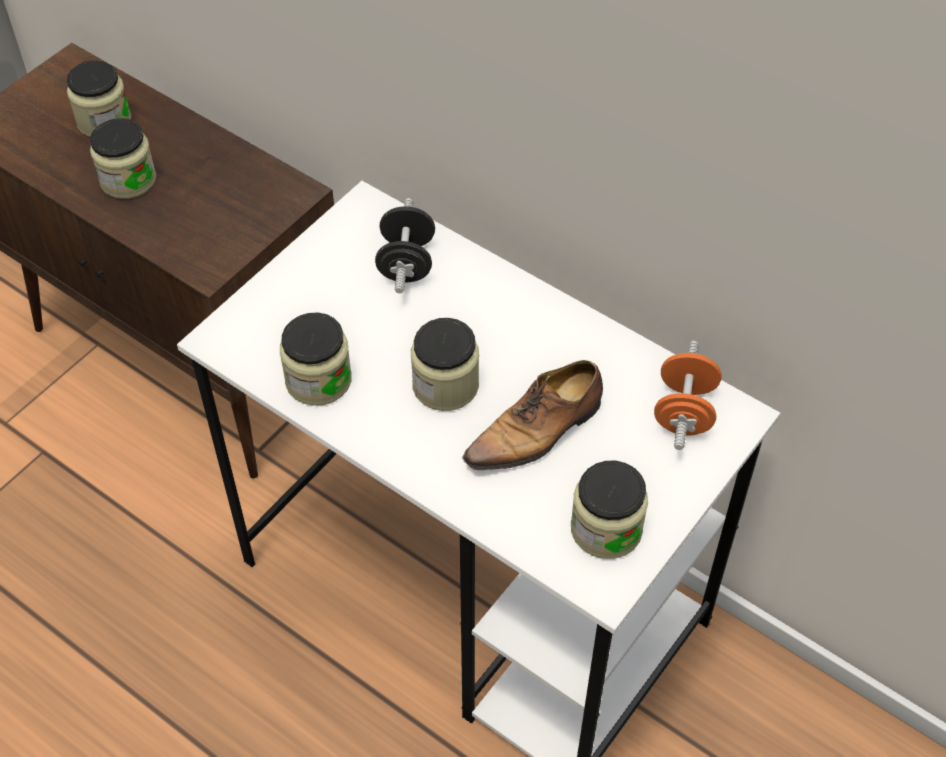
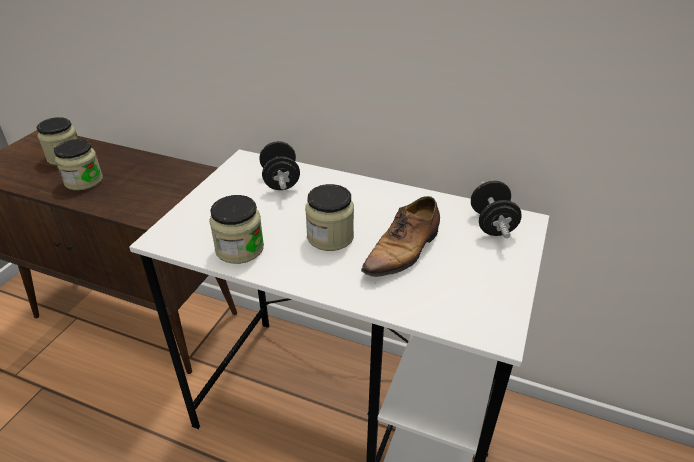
camera: 15 degrees left, 15 degrees down
(606, 529) = (479, 297): jar -> none
(684, 412) = (491, 224): orange dumbbell -> black dumbbell

